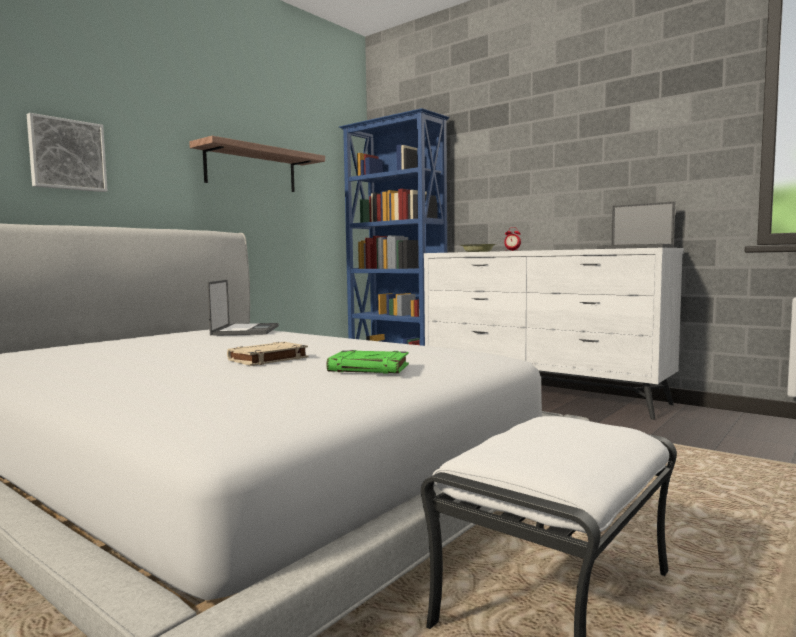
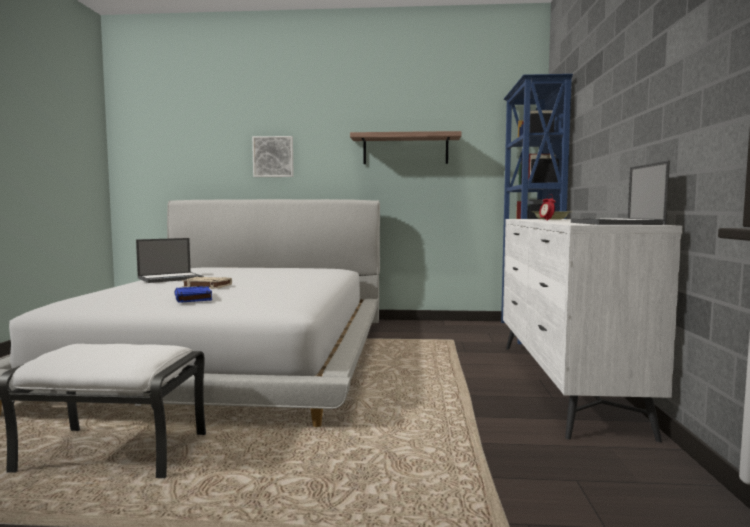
camera: 55 degrees right, 0 degrees up
(245, 330) = (315, 271): laptop -> laptop (171, 278)
(370, 368) = (193, 298): green book -> blue book

